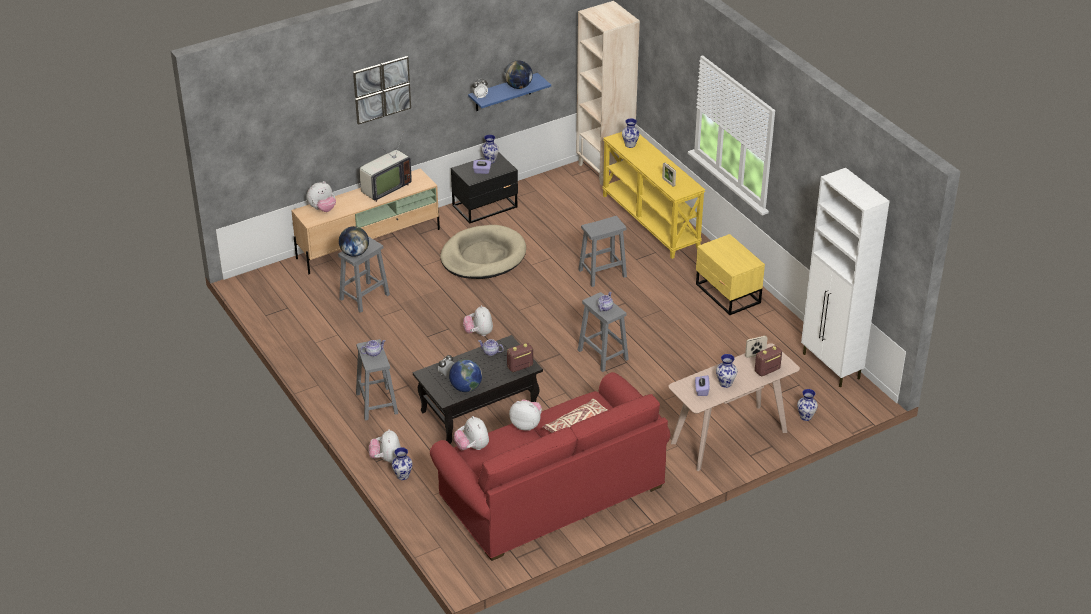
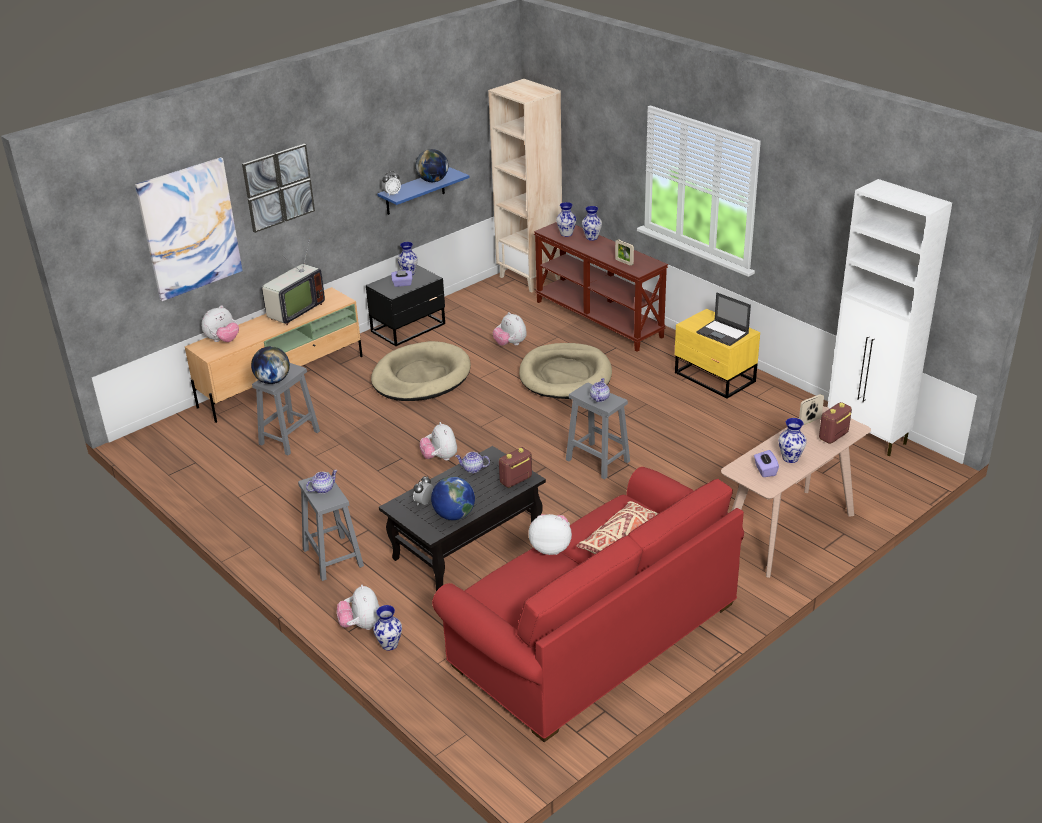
camera: 10 degrees left, 5 degrees down
(305, 120) = (190, 229): none -> picture
(472, 447) = (488, 587): plush toy -> plush toy (510, 344)
(603, 273) = (565, 375): grey stool -> beige dog bed
(651, 221) = (599, 319): yellow console table -> brown console table
(733, 260) = (723, 333): none -> laptop
(806, 417) = (867, 494): vase -> vase (592, 238)

